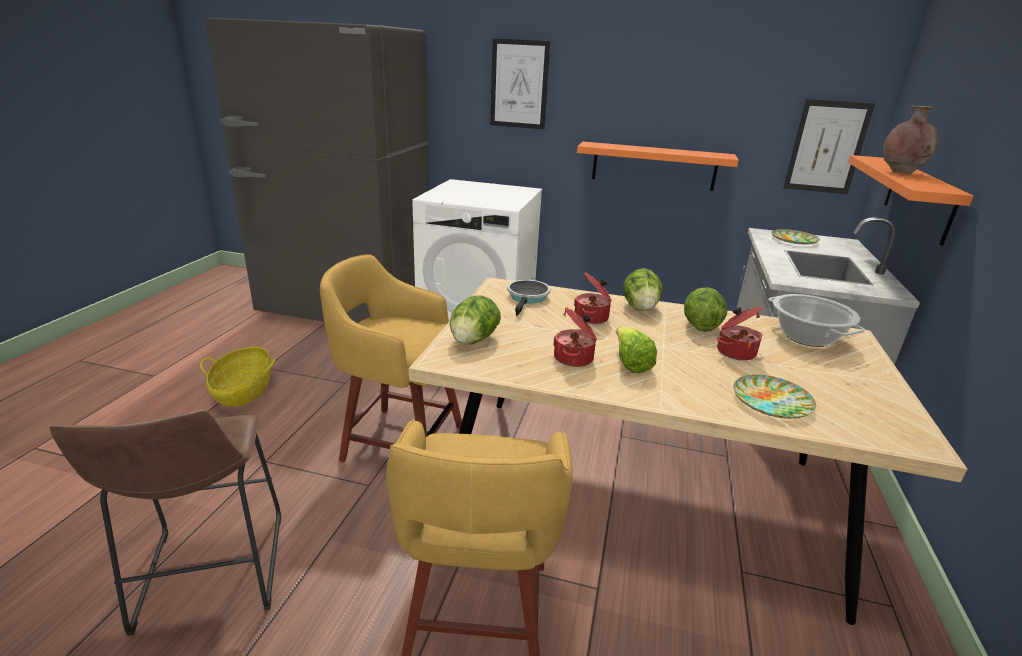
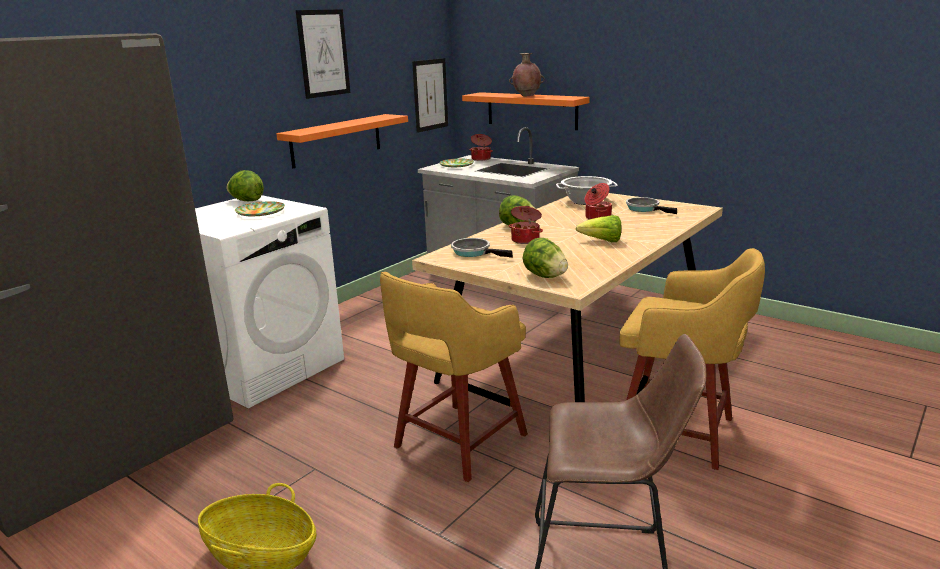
camera: 65 degrees left, 5 degrees down
(519, 84) = (202, 86): picture -> picture (323, 53)
(574, 358) = (588, 253): cooking pot -> cooking pot (481, 159)
(699, 326) = (556, 218): lettuce -> lettuce (247, 201)
(772, 401) = (658, 222): plate -> plate (261, 212)
(834, 385) = (645, 209): none -> frying pan

